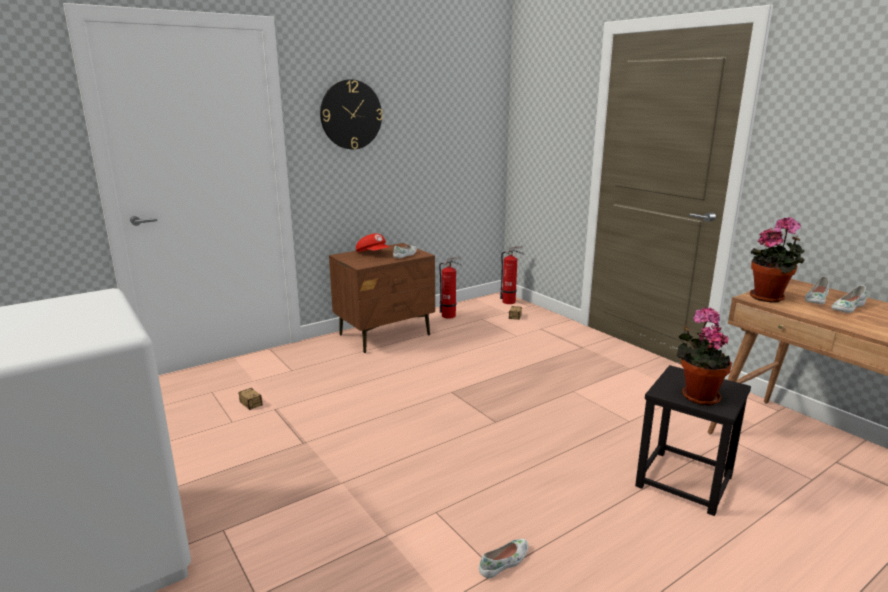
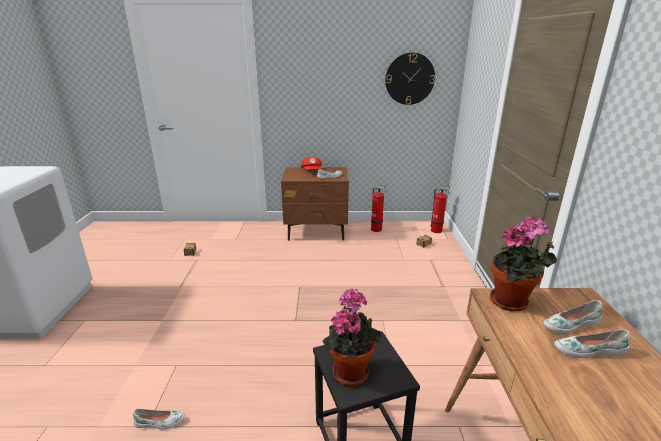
camera: 35 degrees right, 5 degrees up
(351, 114) = (309, 66): wall clock -> wall clock (409, 79)

